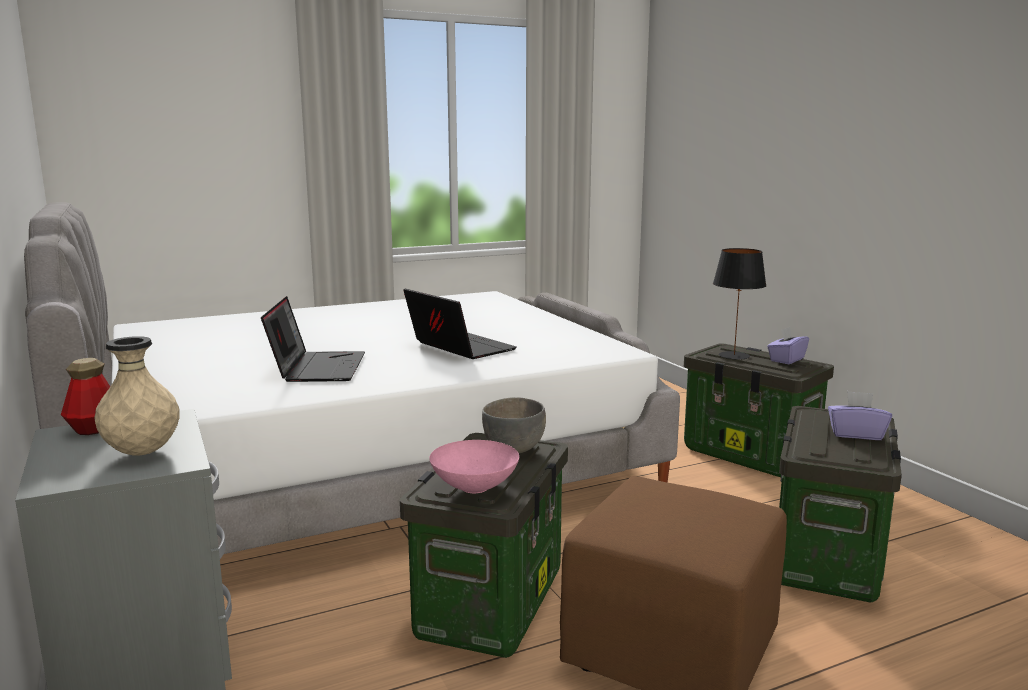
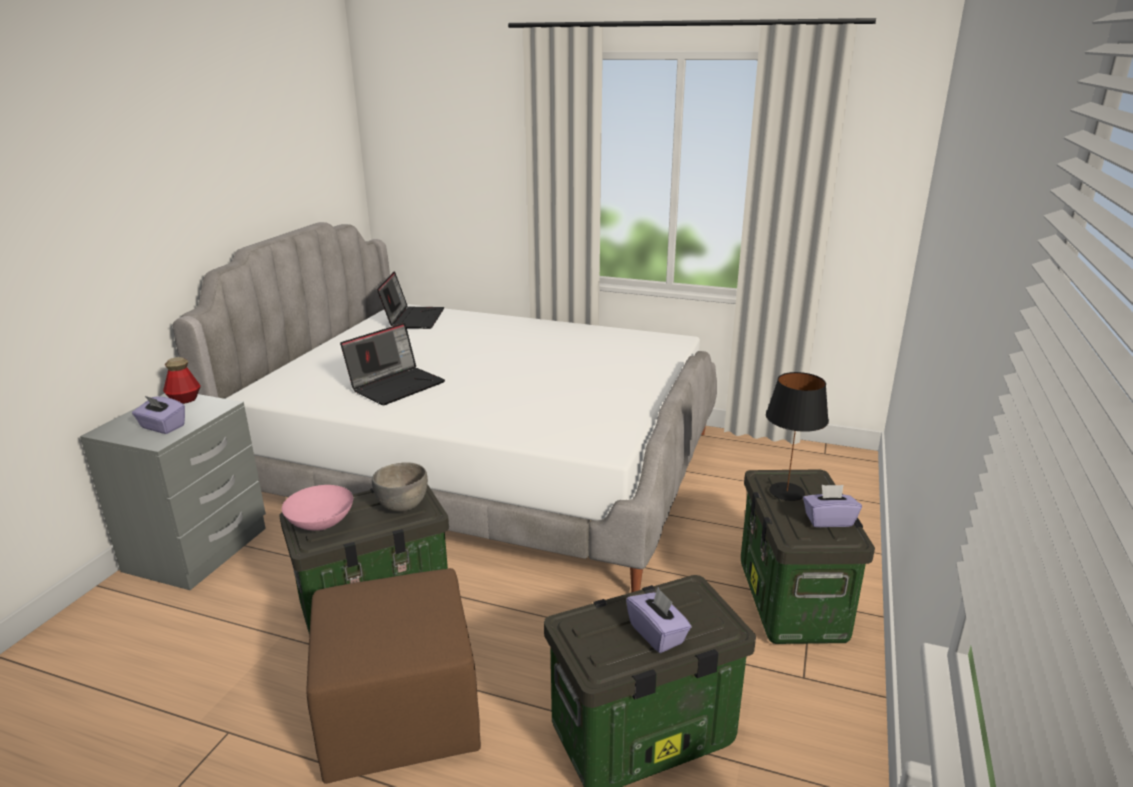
camera: 45 degrees right, 10 degrees up
(143, 453) = (162, 427): beige vase -> purple tissue box
(458, 348) = (512, 398): laptop -> laptop (413, 318)

